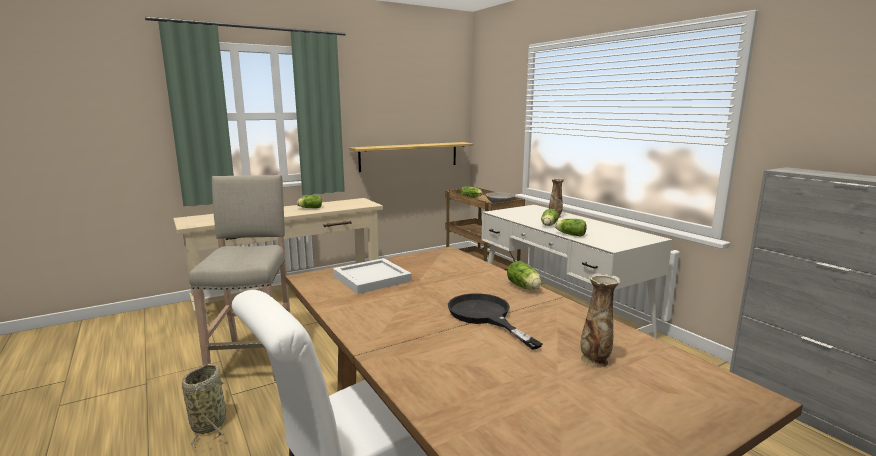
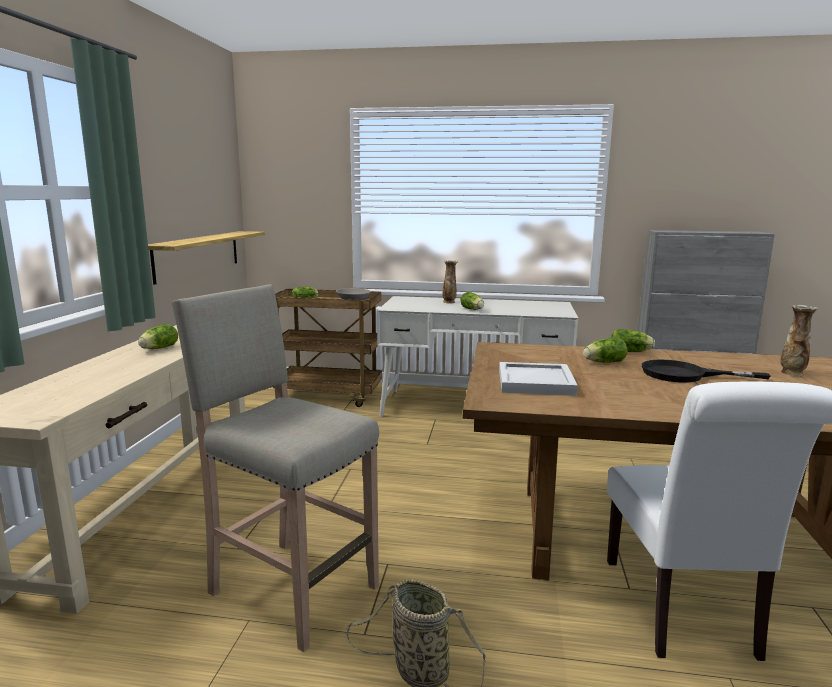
camera: 50 degrees left, 0 degrees up
(569, 234) = (511, 312): lettuce -> lettuce (603, 362)

